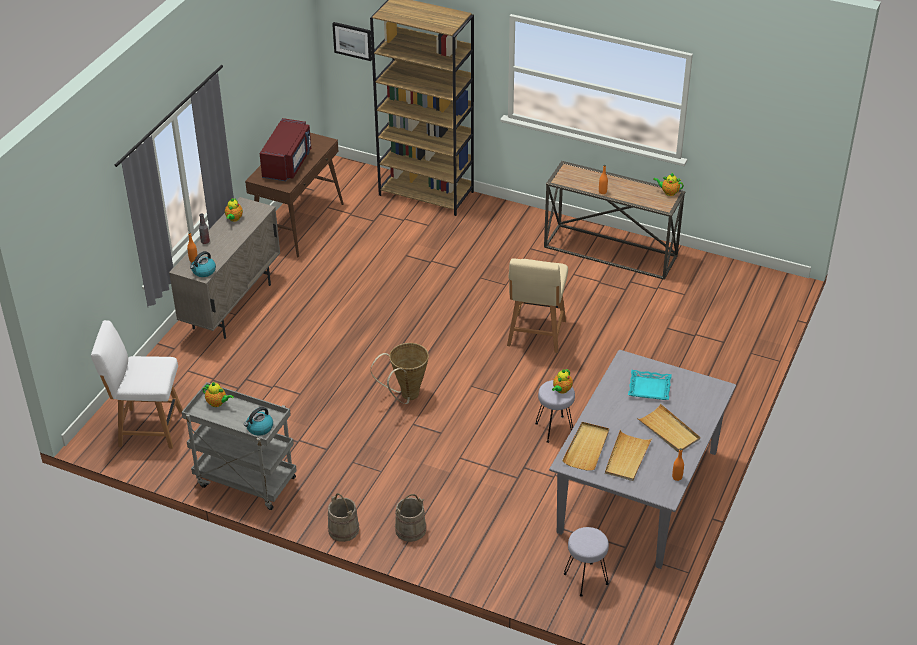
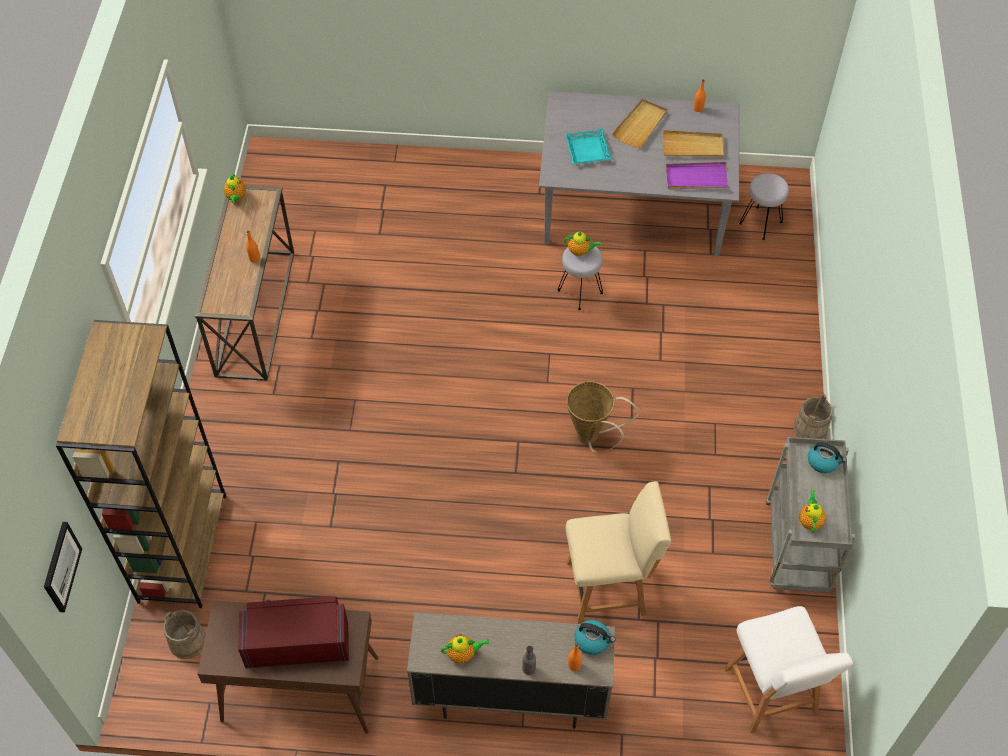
camera: 110 degrees left, 15 degrees up
(410, 529) = (778, 371): beige bucket -> beige bucket (187, 641)
(536, 334) = (436, 346): beige chair -> beige chair (609, 587)
(587, 448) = (696, 178): beige tray -> purple tray

